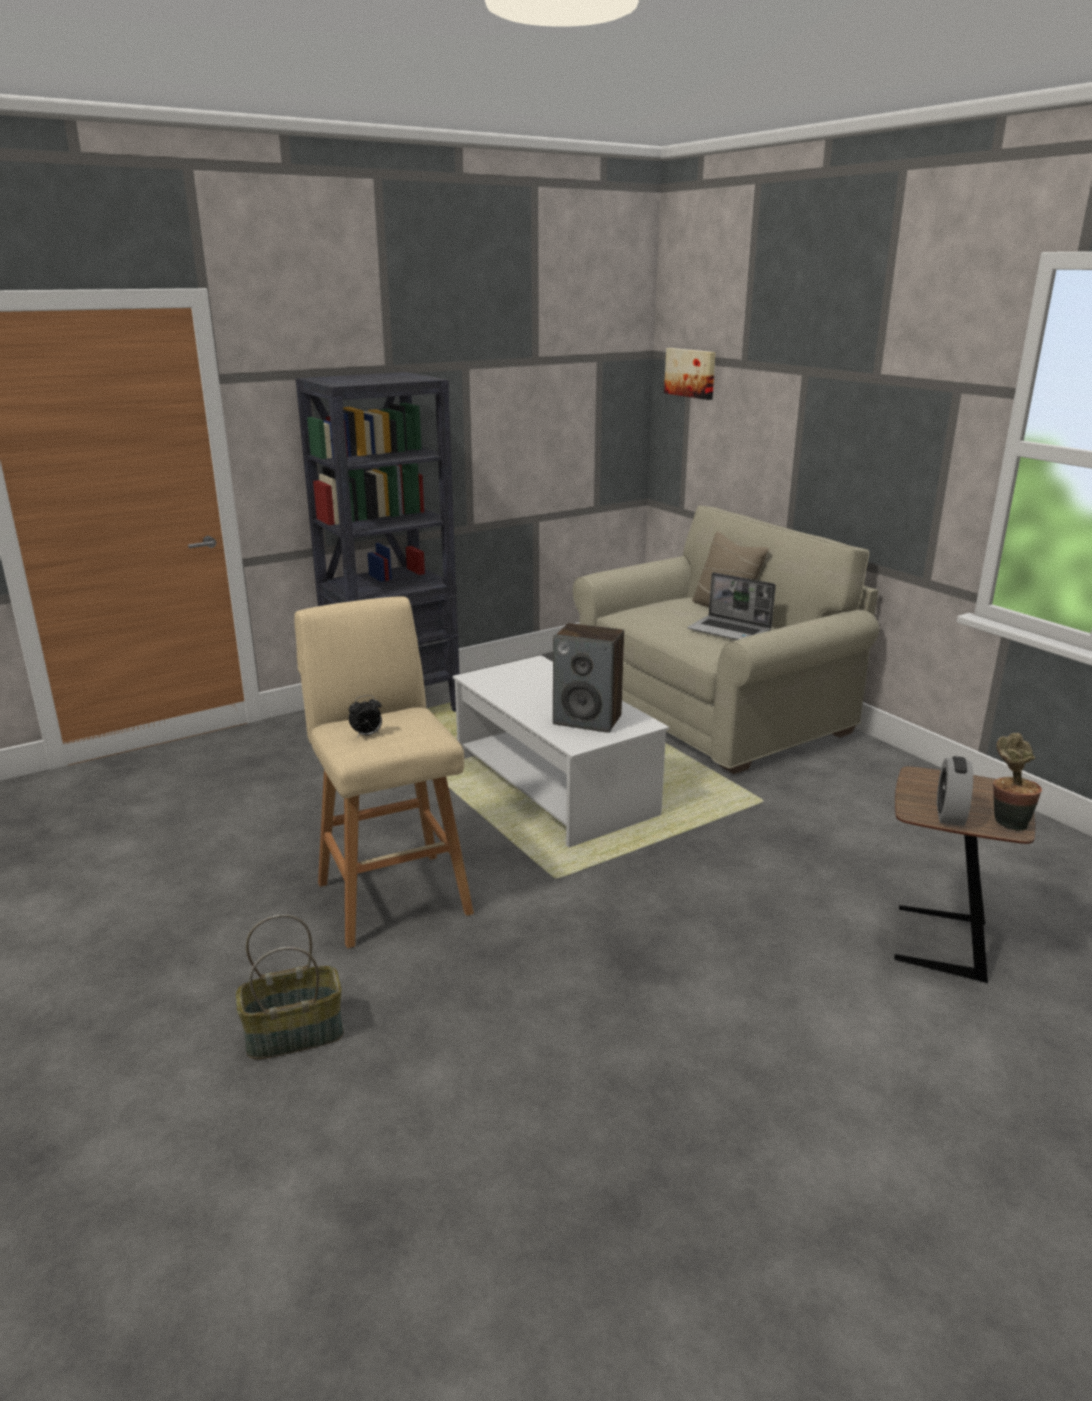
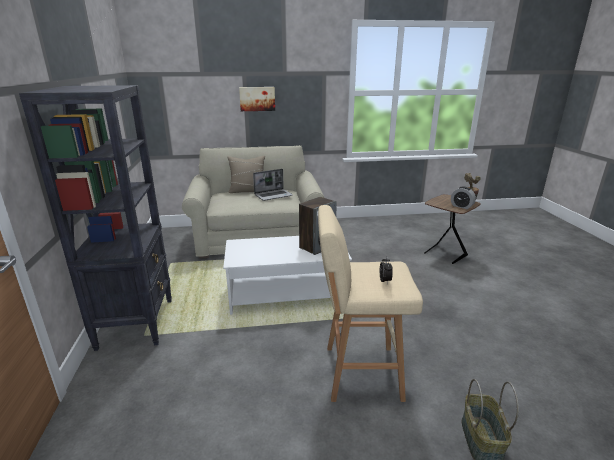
camera: 65 degrees left, 0 degrees up
(691, 373) = (164, 82): picture -> picture (257, 98)

